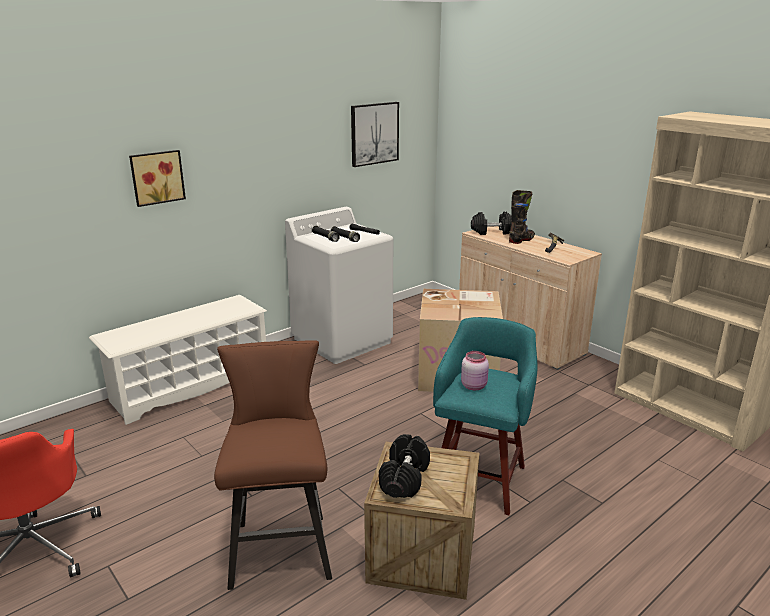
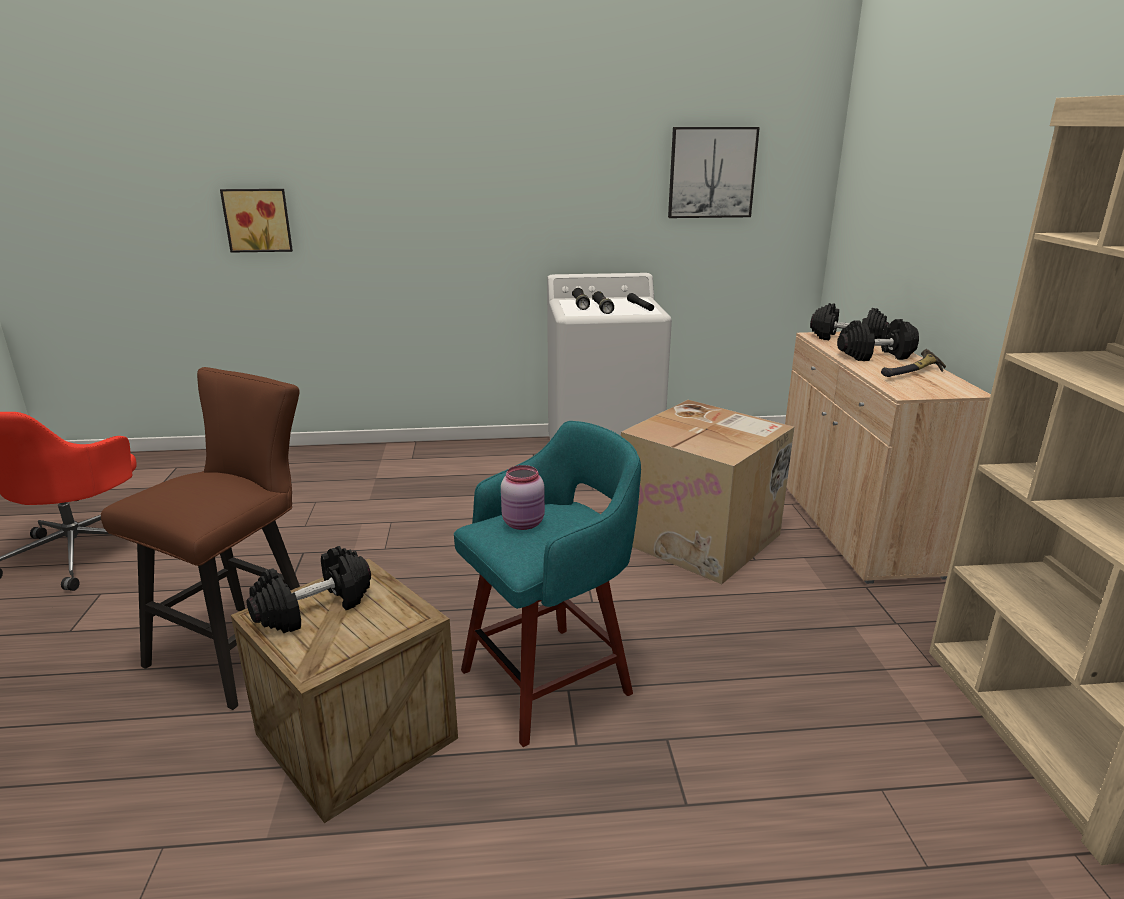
camera: 35 degrees right, 0 degrees up
(156, 177) = (377, 194): picture -> picture (258, 220)
(191, 386) = (387, 456): white shoe rack -> none
(521, 240) = (875, 356): black boot -> black dumbbell

